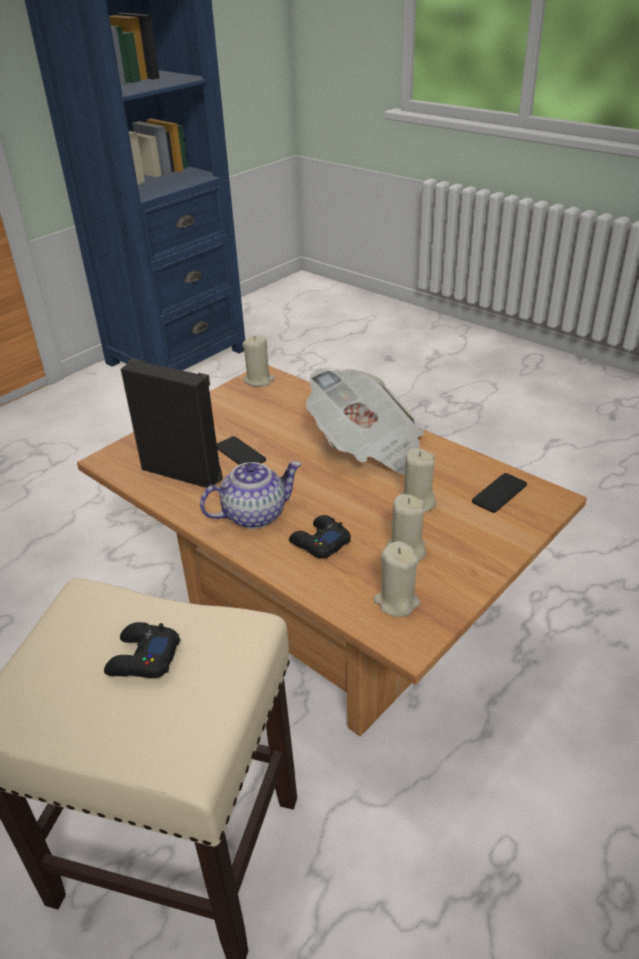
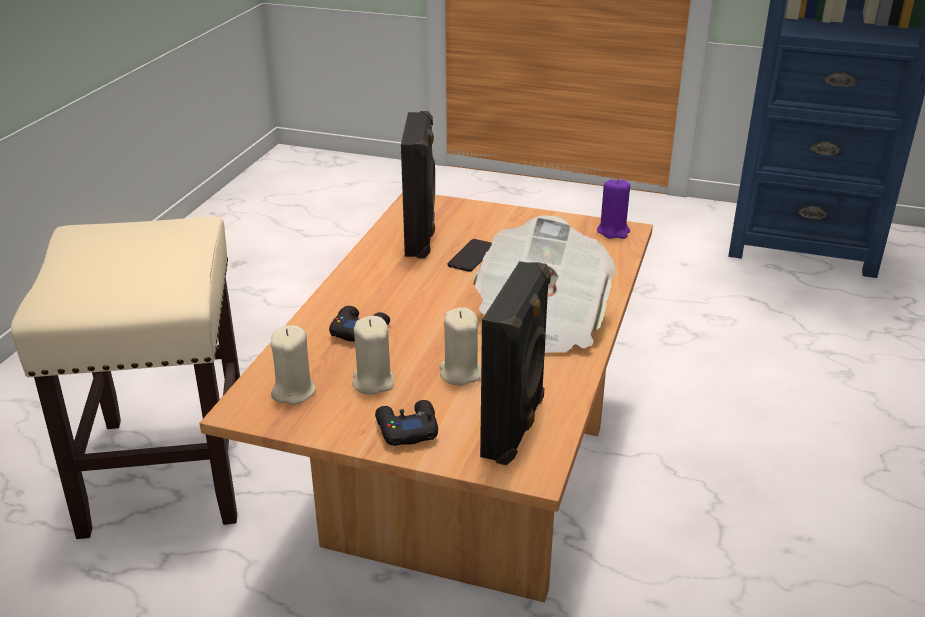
camera: 65 degrees right, 5 degrees down
(142, 658) = (140, 265): black game controller -> black game controller (406, 429)
(255, 514) = (382, 287): teapot -> none
(259, 380) = (613, 231): beige candle -> purple candle
(499, 493) = (515, 427): phone -> black speaker

